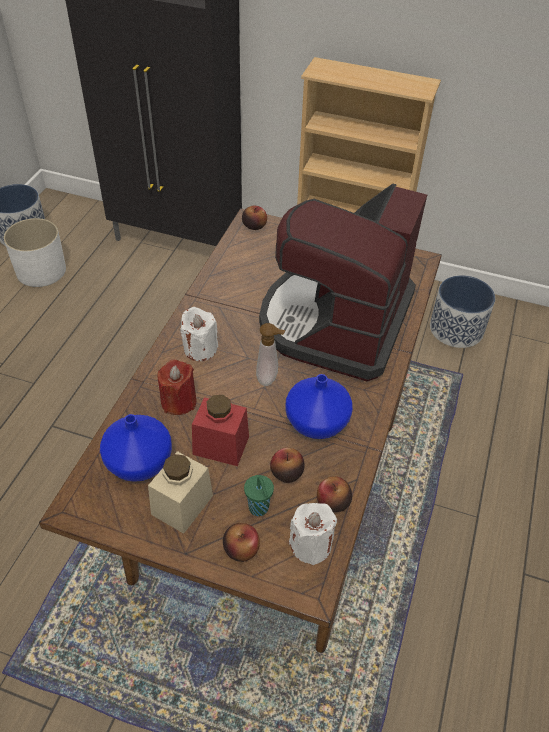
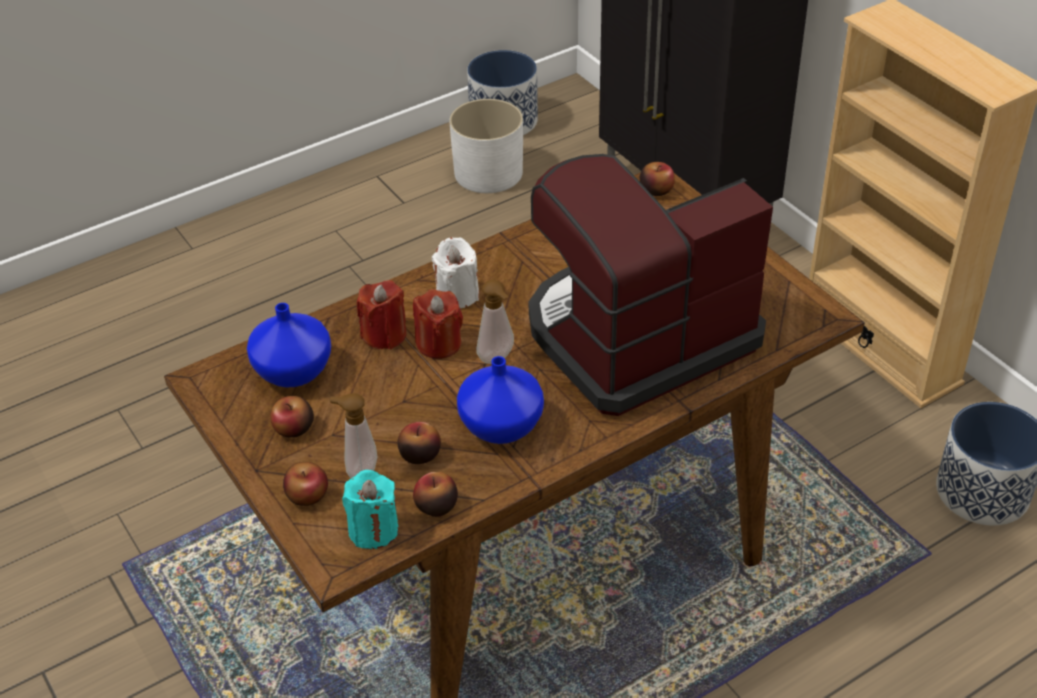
camera: 40 degrees right, 5 degrees down
(182, 505) = (294, 428): beige jar -> apple
(221, 389) = (439, 344): none -> red candle
(221, 445) = (383, 396): red jar -> none
(259, 509) = (359, 471): green cup -> soap dispenser
(311, 545) = (373, 530): white candle -> turquoise candle

